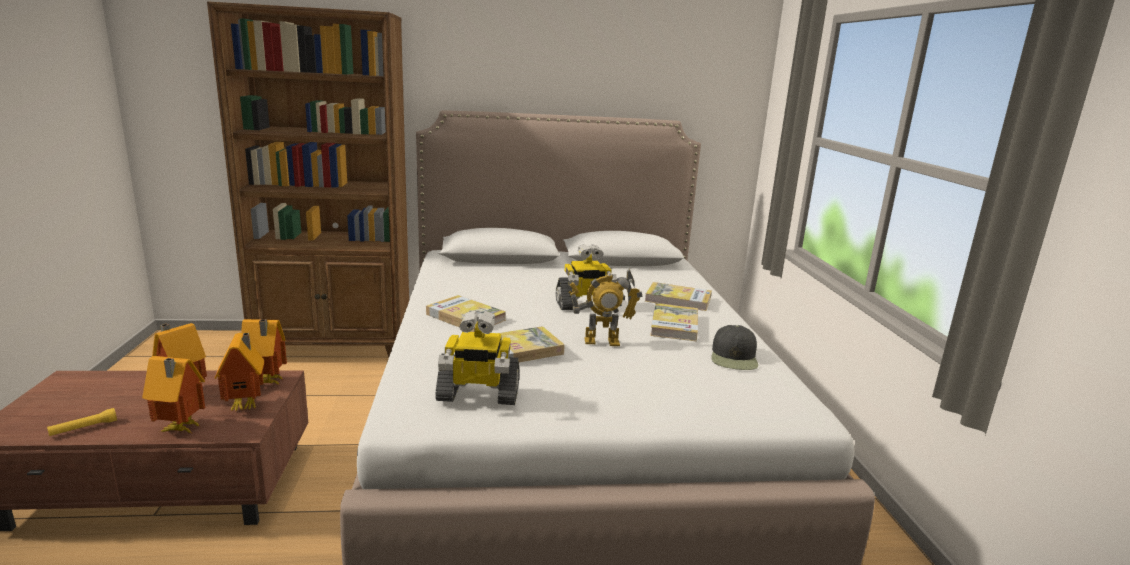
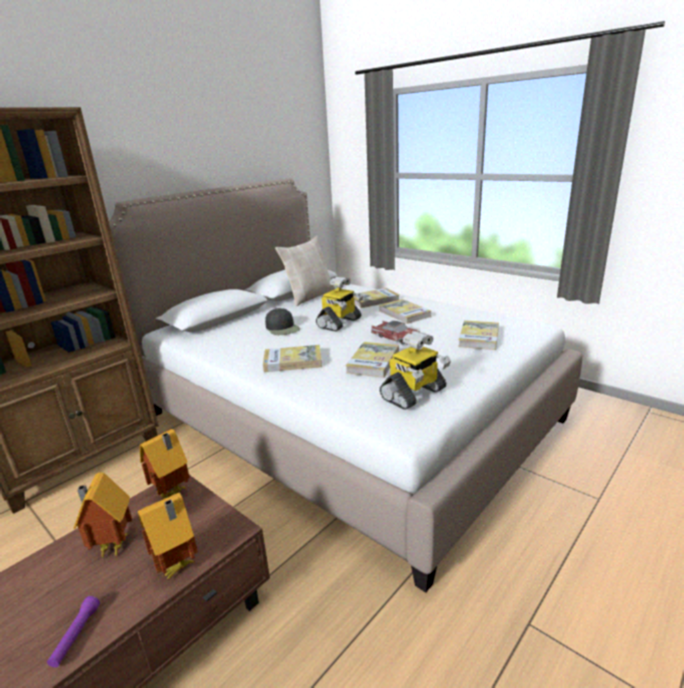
camera: 40 degrees left, 5 degrees up
(83, 428) = (76, 635): yellow flashlight -> purple flashlight
(247, 405) = (193, 516): toy house -> none
(602, 342) = (395, 337): toy robot -> toy car
(623, 270) = (310, 296): none -> beige pillow
(690, 386) = (479, 337): none -> book
(734, 357) = (462, 316): black cap -> black cap (282, 328)

